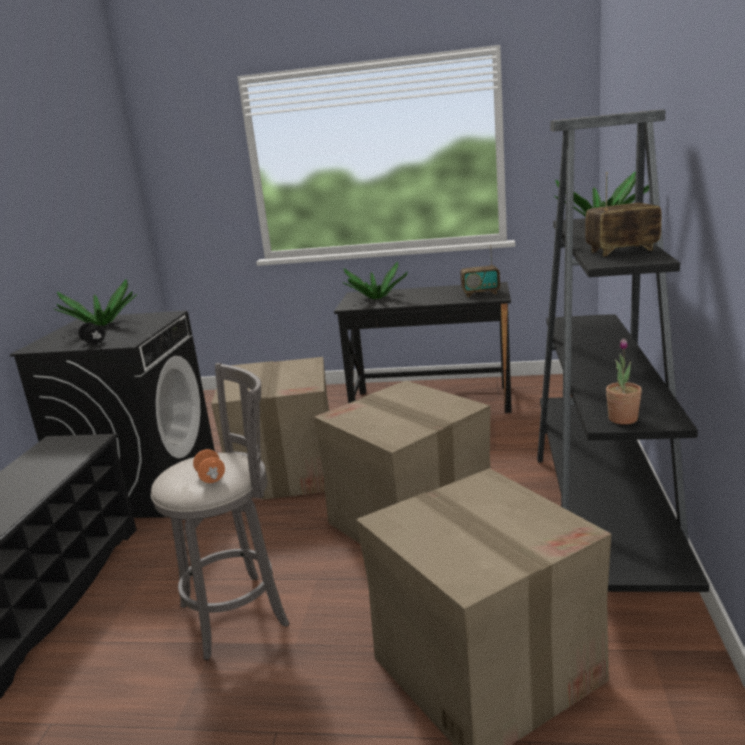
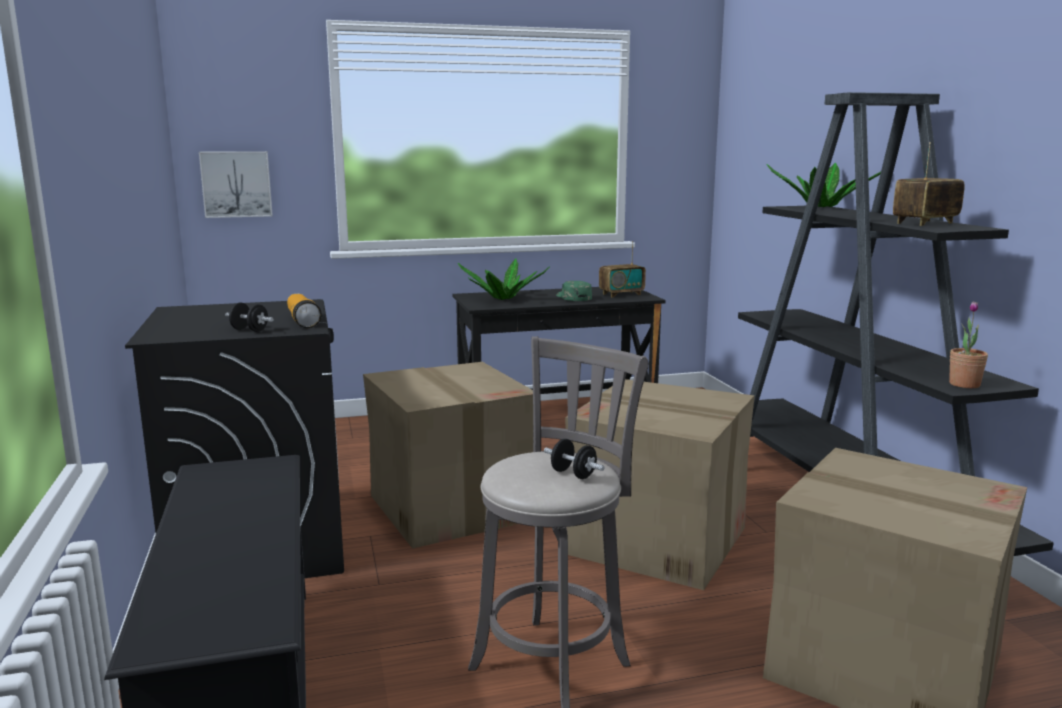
camera: 25 degrees left, 5 degrees down
(102, 325) = (217, 313): potted plant -> none
(137, 334) = (303, 321): none -> flashlight
(187, 212) = (236, 184): none -> picture
(211, 477) = (573, 474): orange dumbbell -> black dumbbell
(434, 297) = (573, 297): none -> green cap

